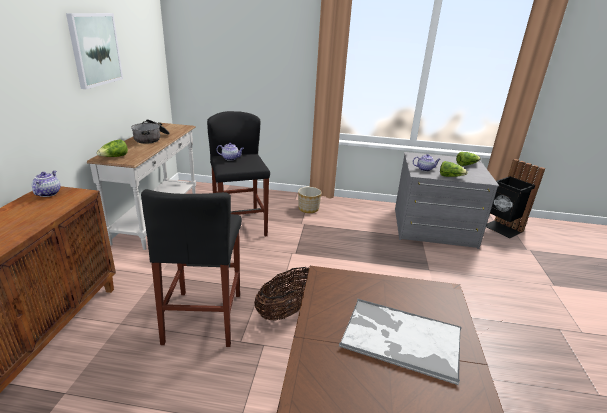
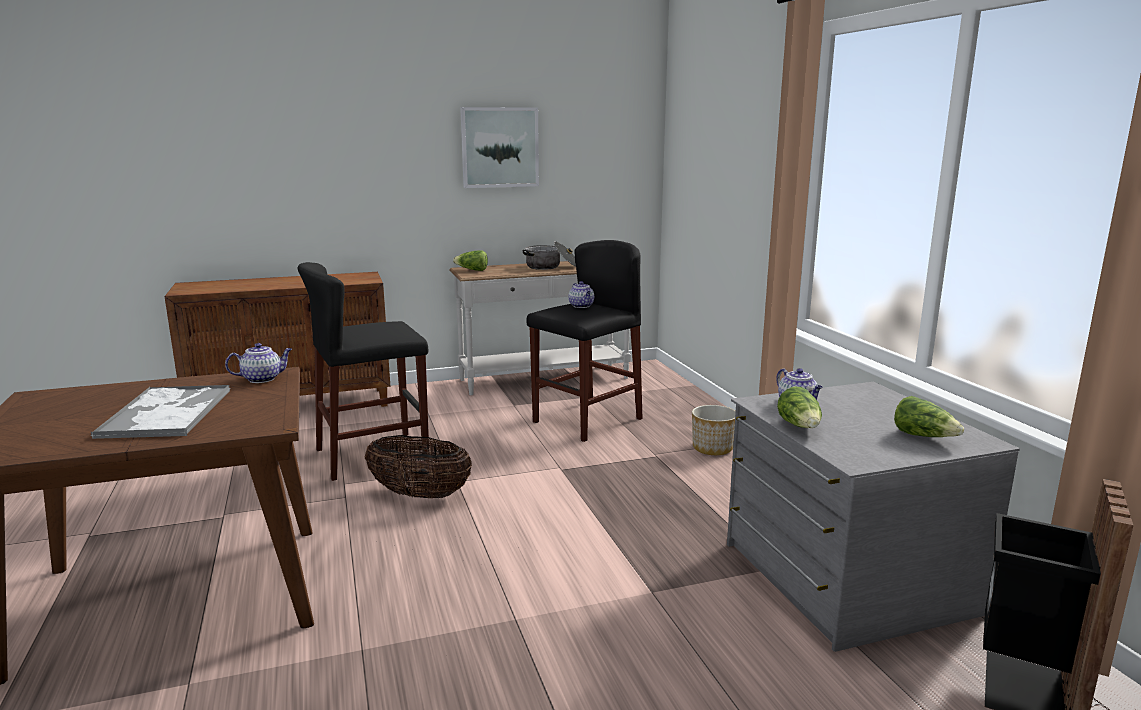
camera: 65 degrees right, 10 degrees down
(48, 193) = (359, 275): teapot -> teapot (262, 379)

